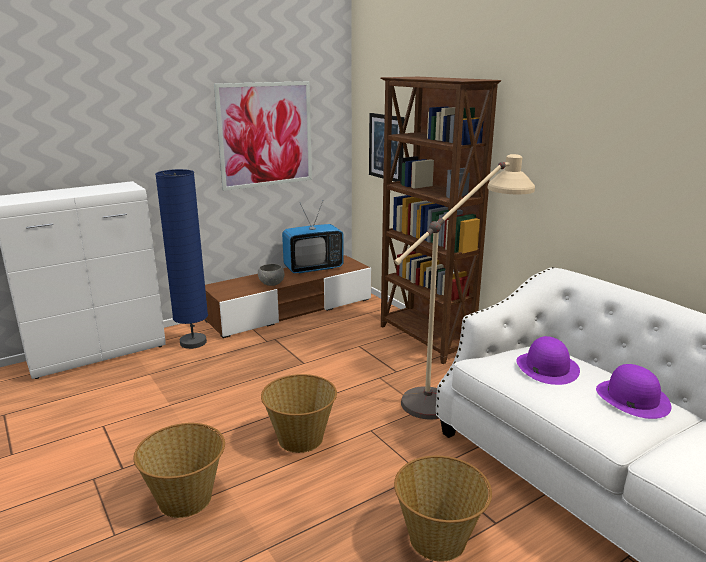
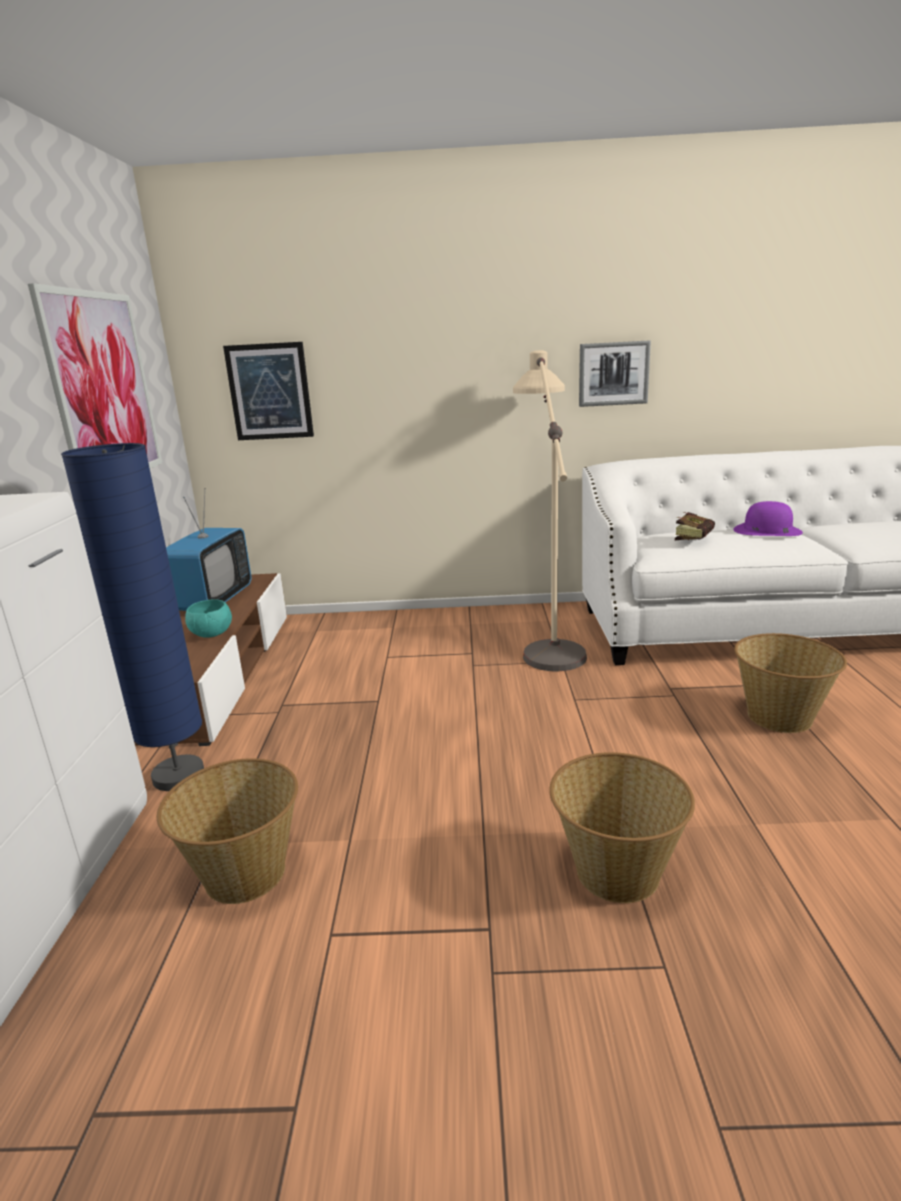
camera: 55 degrees left, 0 degrees up
(272, 284) = (212, 634): grey bowl -> turquoise bowl
(300, 438) = (550, 746): basket -> basket (244, 873)
(425, 339) = (426, 620): brown bookcase -> none
(547, 367) = (694, 539): purple hat -> book
(594, 188) = (613, 373): none -> picture

